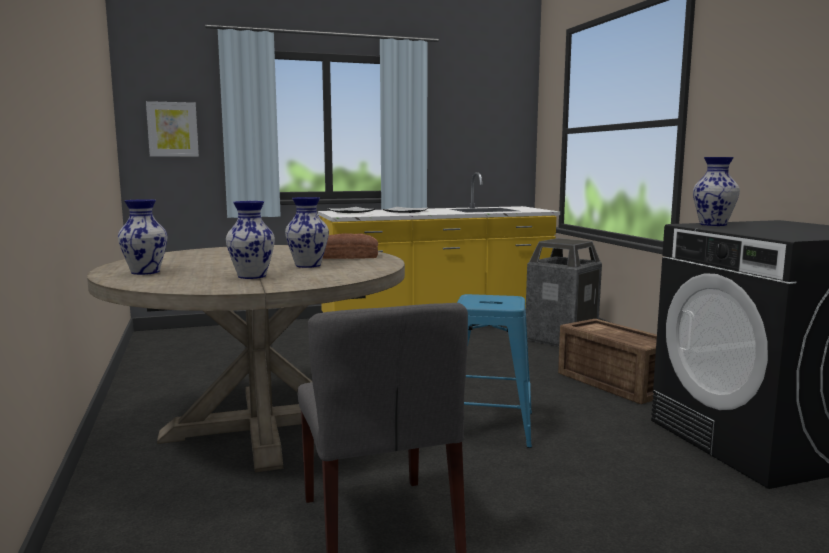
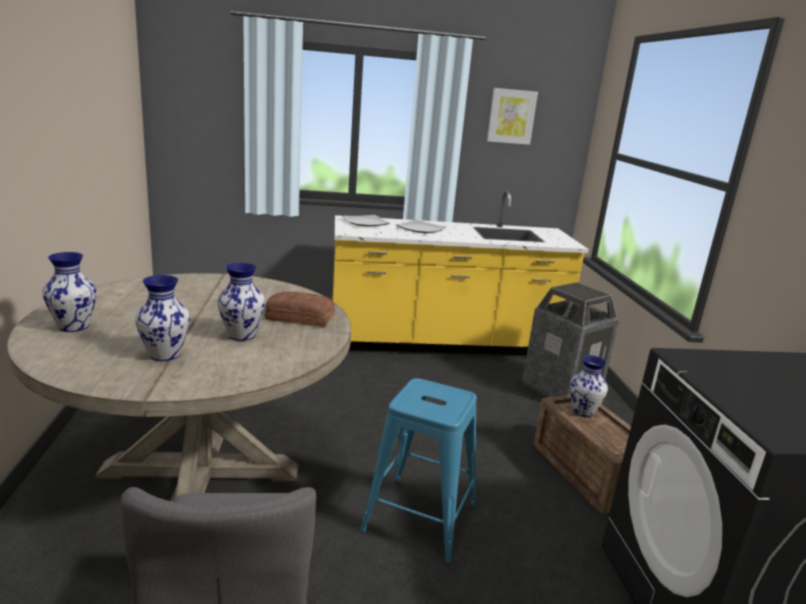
camera: 10 degrees right, 10 degrees up
(172, 129) = (197, 119): picture -> picture (511, 116)
(713, 225) = (710, 362): vase -> vase (583, 411)

